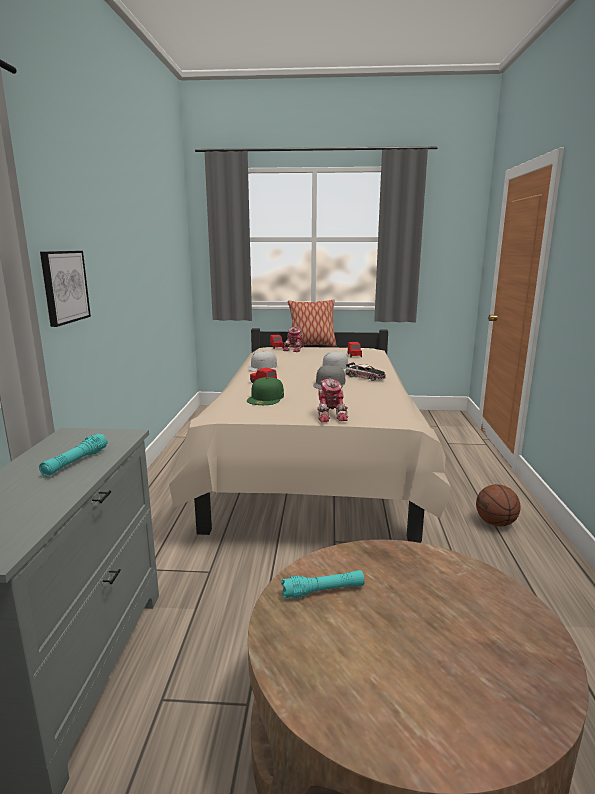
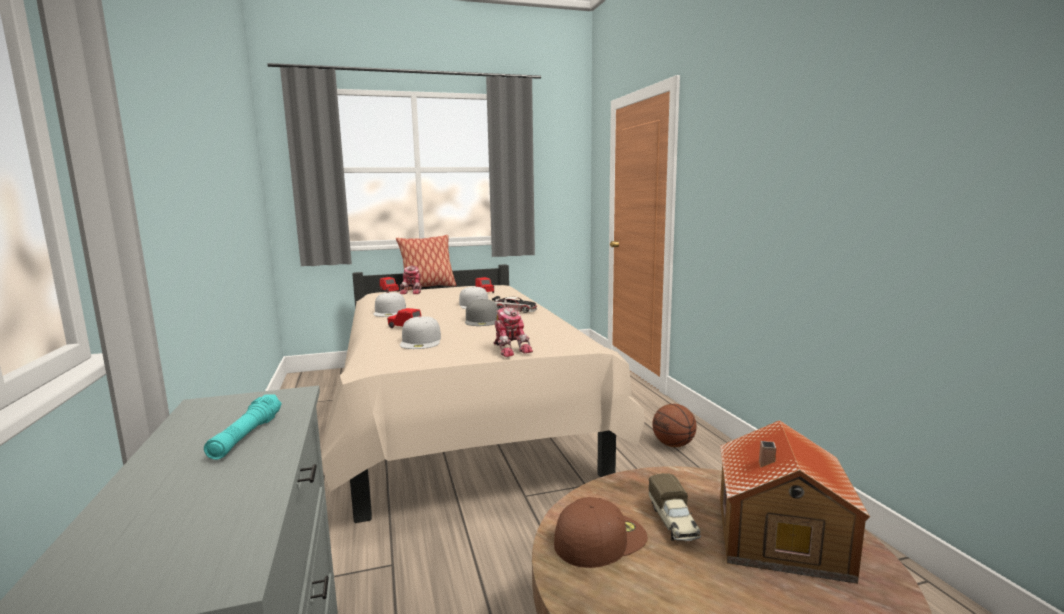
camera: 20 degrees left, 5 degrees down
(64, 286) = (152, 211): picture -> none
(266, 398) = (421, 341): green cap -> white cap
(323, 591) = (600, 538): turquoise flashlight -> brown cap
(393, 593) = (673, 522): none -> toy truck
(479, 630) = (778, 537): none -> toy house

